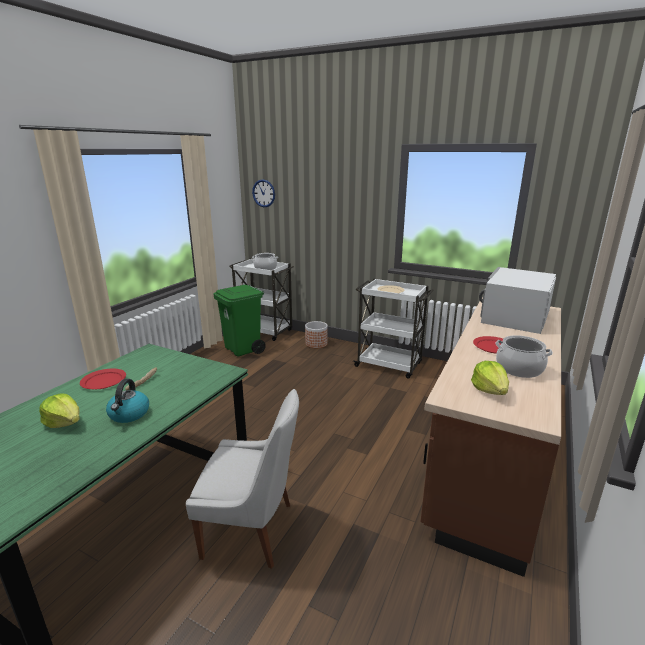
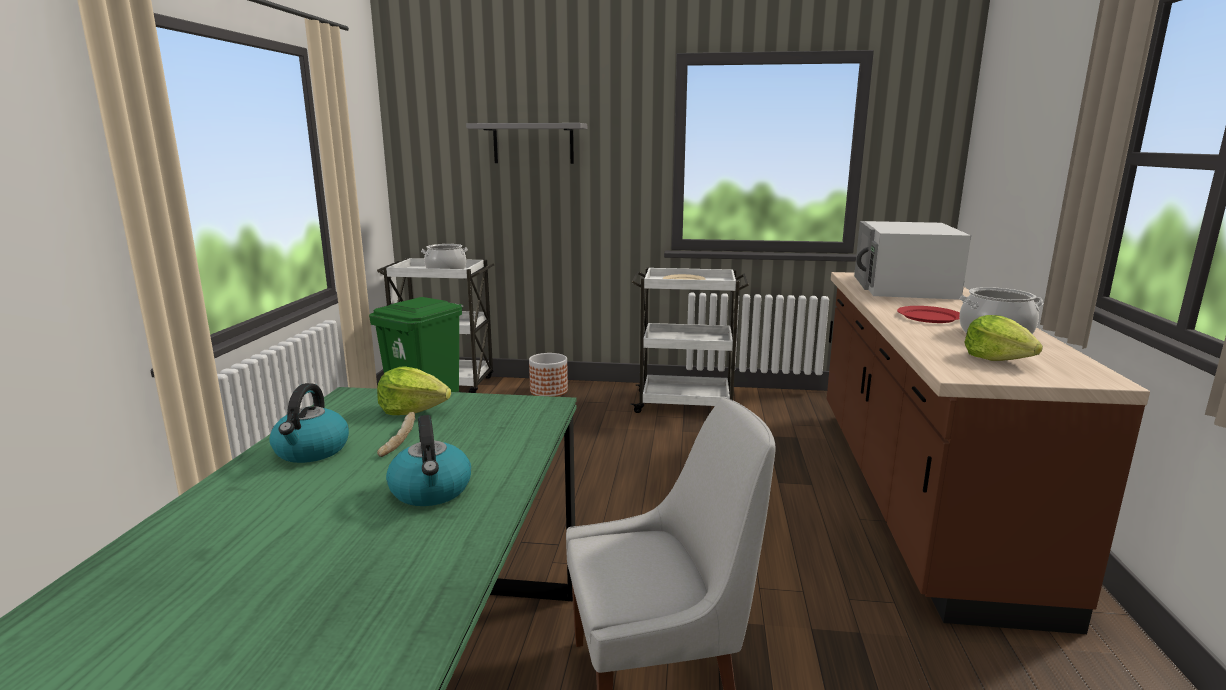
camera: 20 degrees left, 5 degrees down
(64, 422) = (300, 528): lettuce -> lettuce (413, 410)
(104, 381) = (311, 451): red plate -> kettle
(263, 193) = (431, 141): wall clock -> none
(317, 197) = (533, 143): none -> grey shelf

